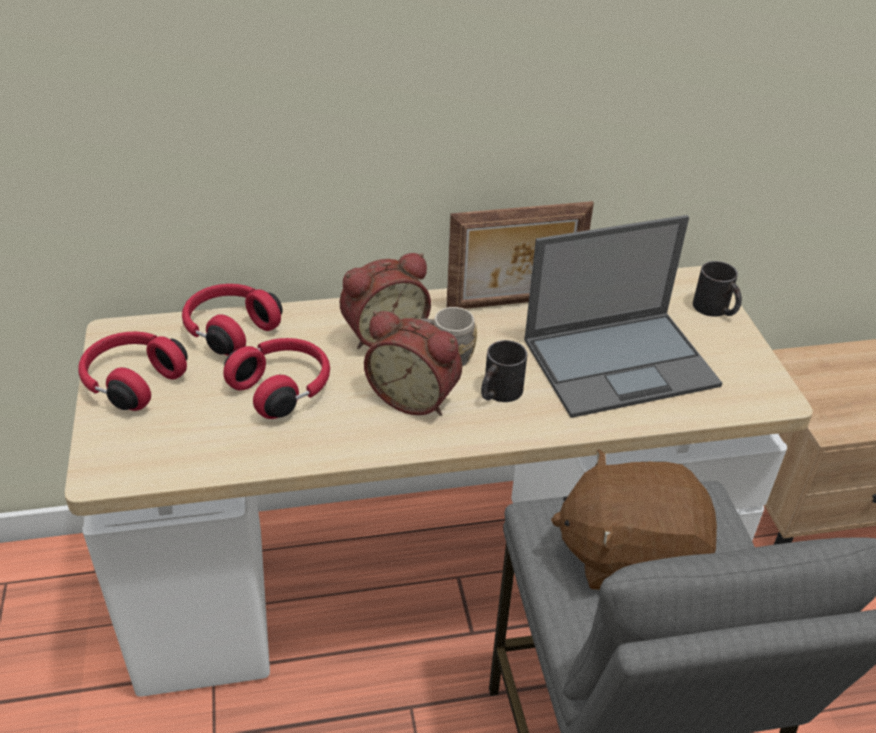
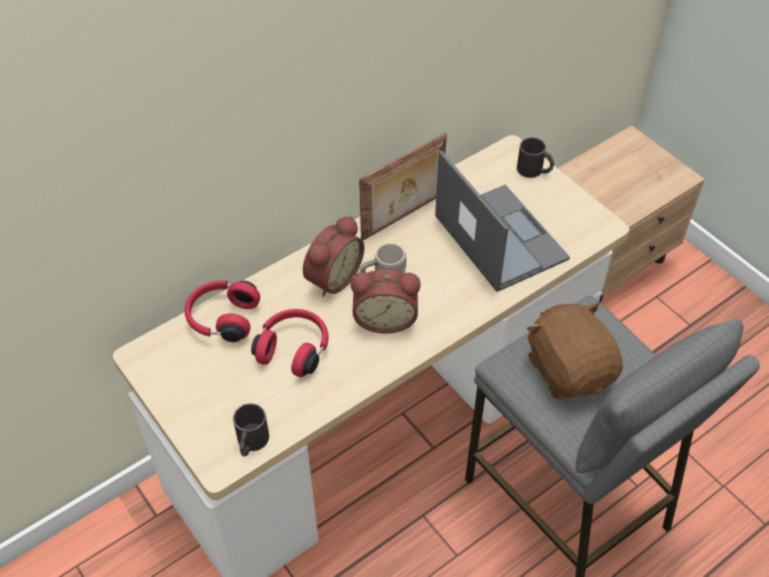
camera: 25 degrees left, 10 degrees up
(132, 381) = (184, 388): red headphones -> none
(498, 393) = (436, 293): black mug -> black mug (251, 443)
(621, 362) = (499, 236): laptop -> laptop turned 75 degrees counterclockwise
(630, 555) = (569, 369): brown plush toy -> brown plush toy turned 90 degrees clockwise

